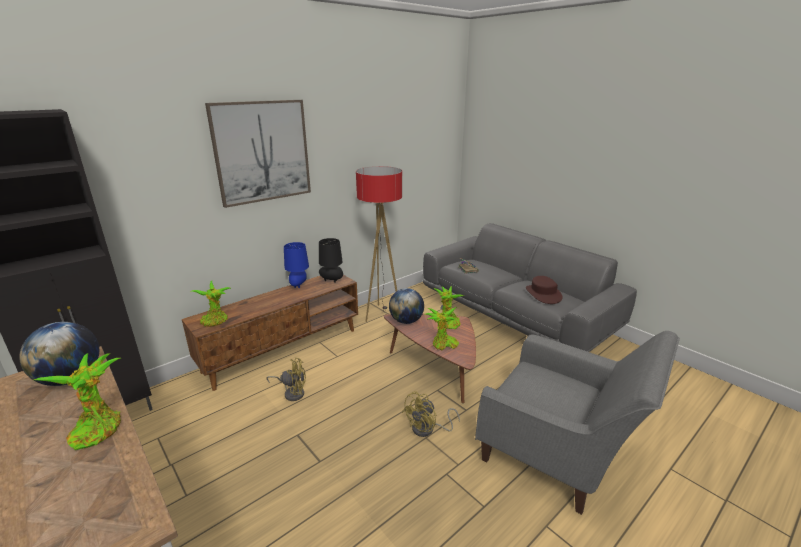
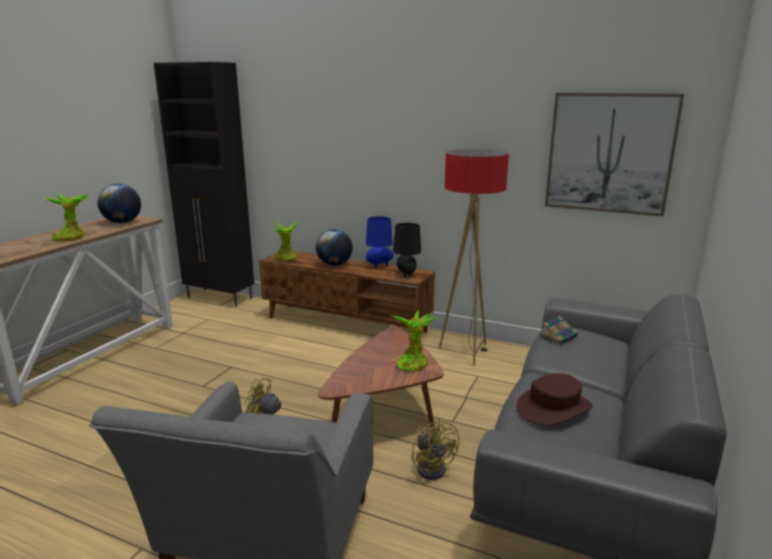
camera: 65 degrees right, 5 degrees down
(262, 152) = (370, 113): picture -> picture (609, 153)
(292, 392) = (286, 347): yellow fan -> yellow fan (433, 467)
(406, 321) = (392, 339): globe -> globe (334, 265)
(443, 345) = (357, 370): potted plant -> none

